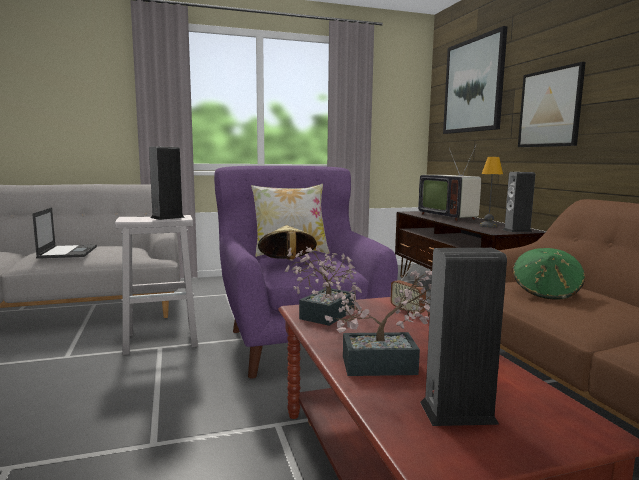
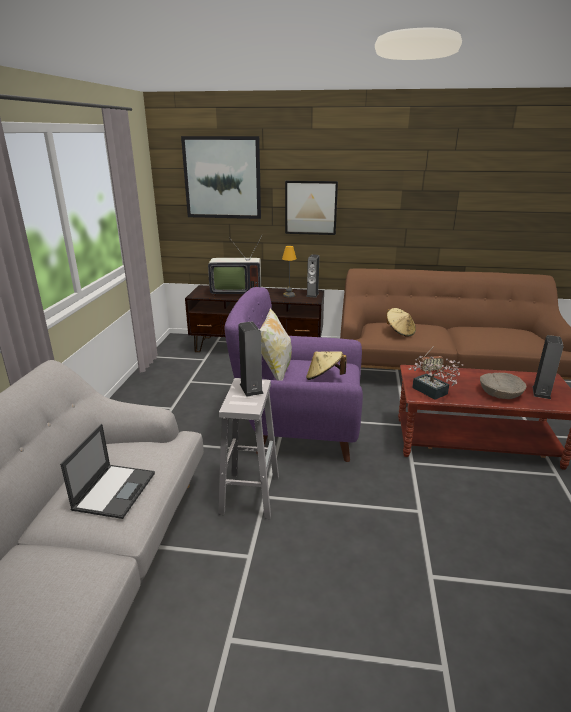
camera: 65 degrees left, 15 degrees up
(68, 252) = (115, 490): laptop -> laptop turned 90 degrees clockwise
(388, 365) = (500, 393): potted plant -> beige bowl
(546, 292) = (400, 332): green hat -> beige hat

